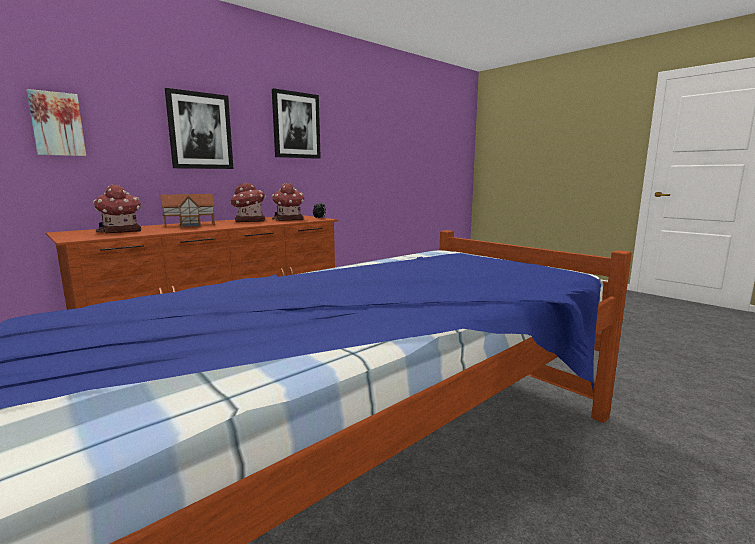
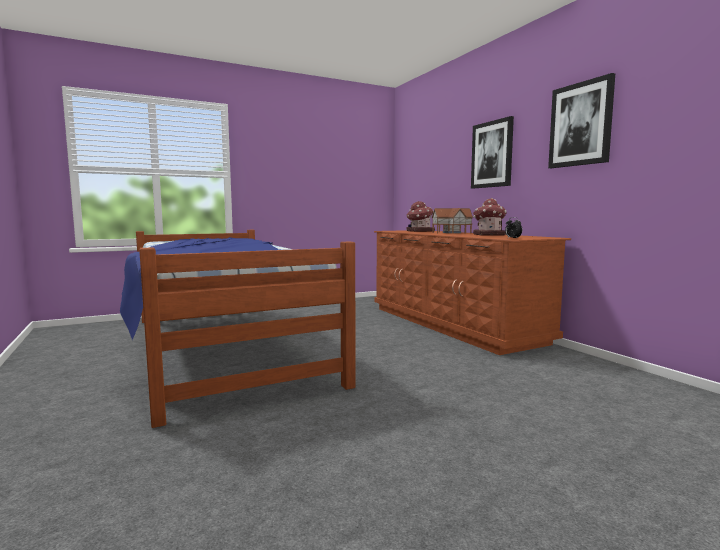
camera: 105 degrees right, 5 degrees down
(57, 124) = (431, 166): picture -> none
(289, 219) = (504, 237): toy house -> none

